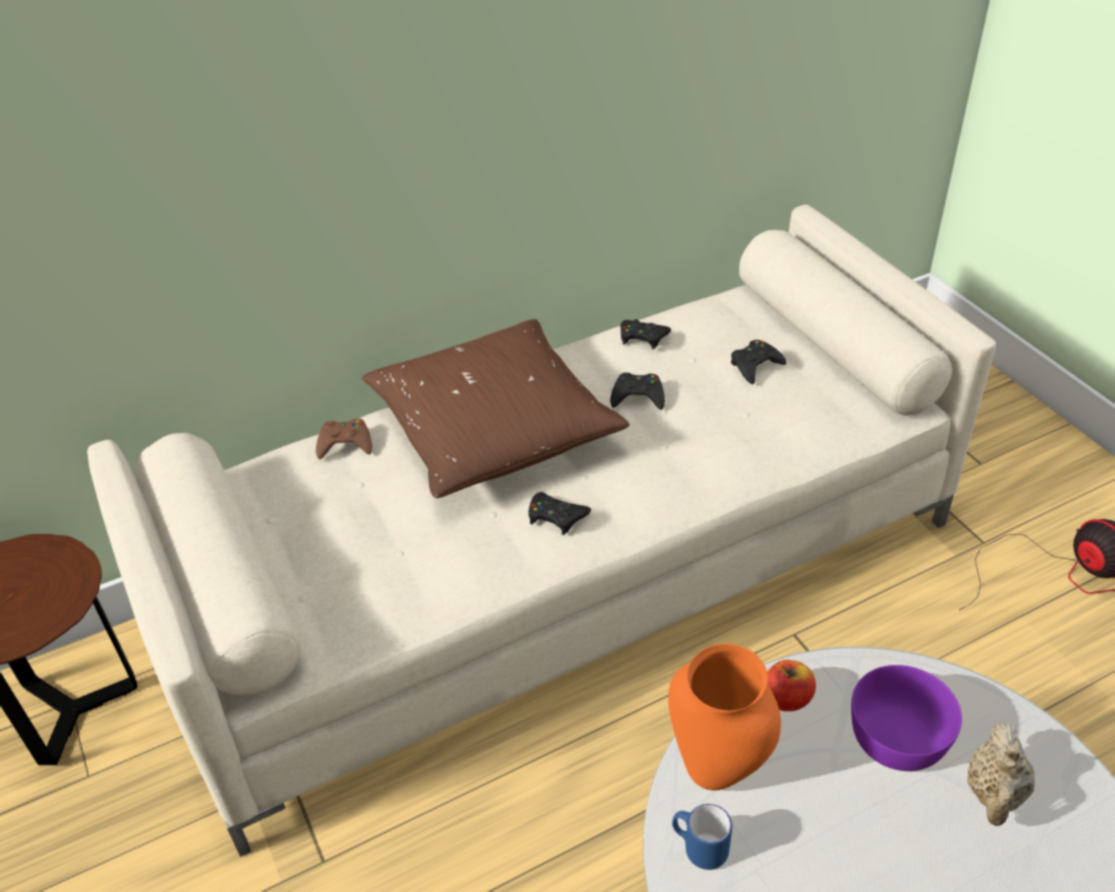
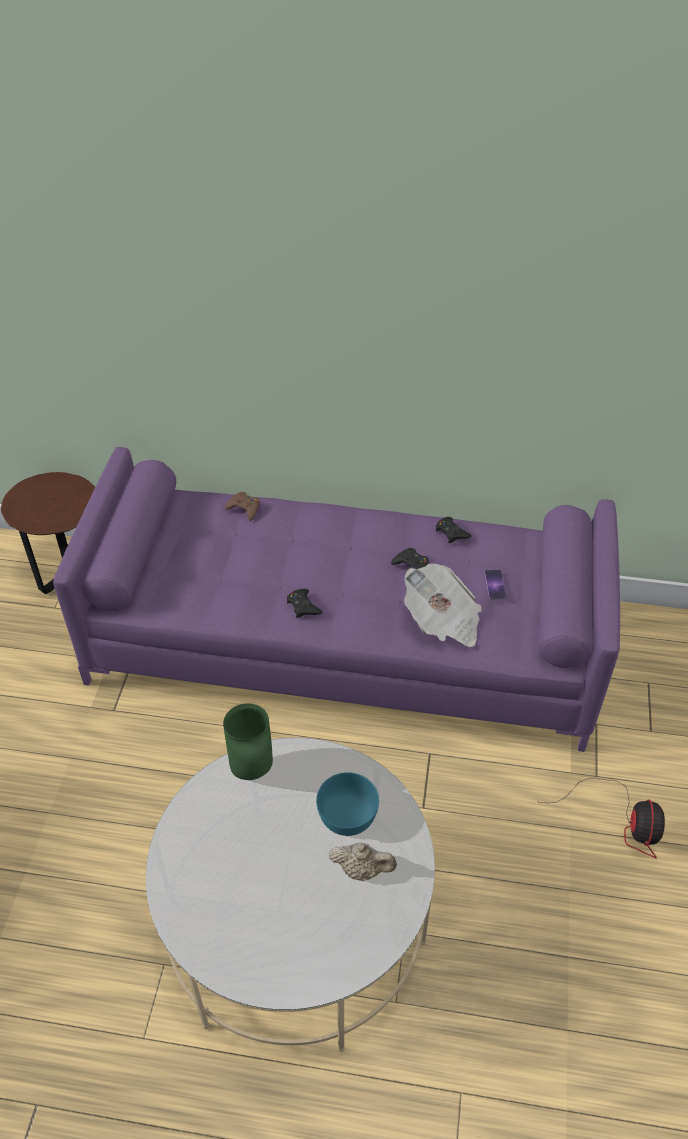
camera: 35 degrees right, 5 degrees up
(493, 427) = (322, 540): brown pillow -> none
(565, 570) = (345, 643): beige sofa -> purple sofa
(699, 847) = (210, 796): blue mug -> none
(718, 769) = (253, 771): orange vase -> green vase
(742, 436) = (442, 620): none -> newspaper
(755, 365) = (495, 585): black game controller -> phone
(786, 698) = (317, 762): apple -> none
(898, 739) = (347, 816): purple bowl -> turquoise bowl
(994, 794) = (362, 869): beige teapot -> beige teapot turned 135 degrees counterclockwise

